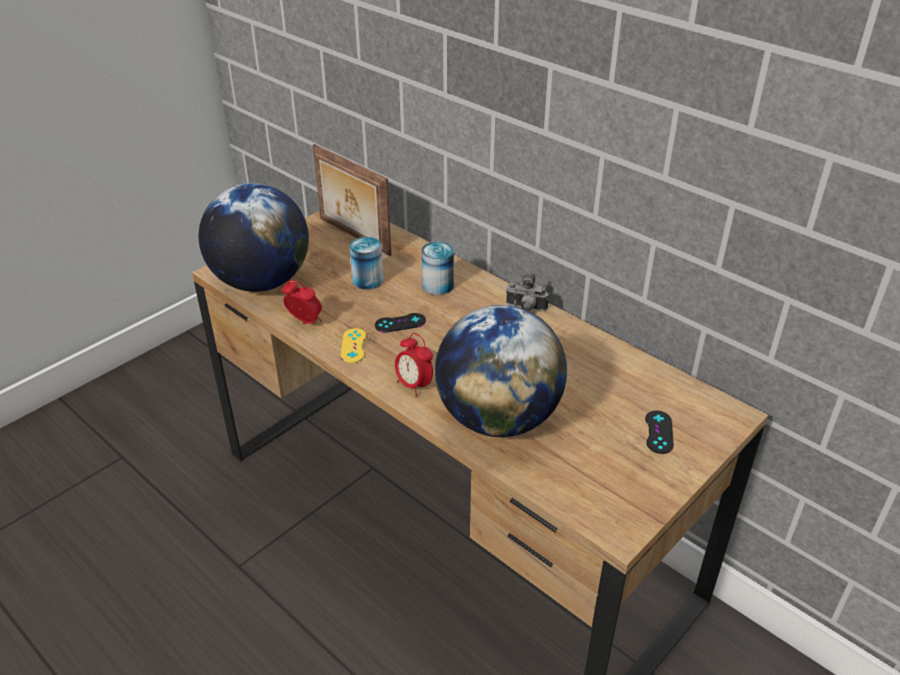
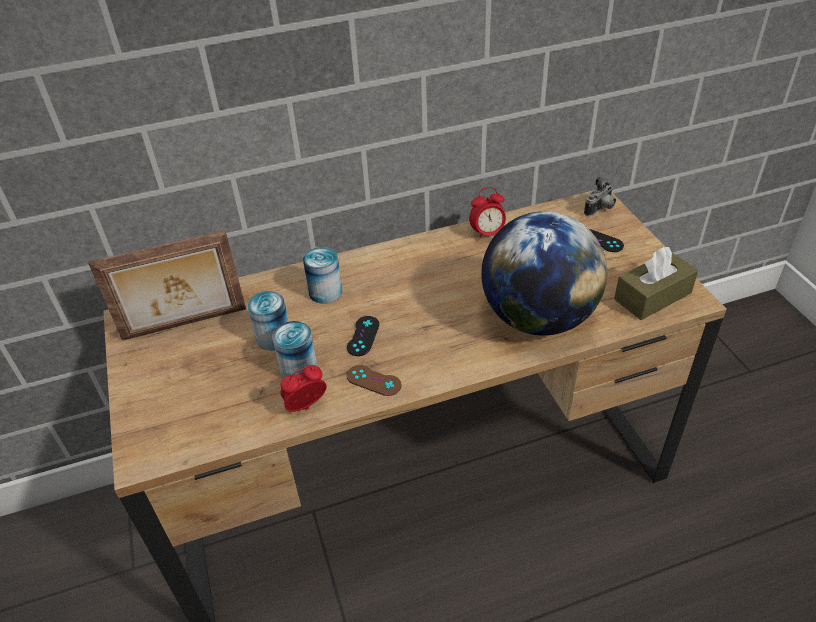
camera: 60 degrees left, 5 degrees up
(261, 282) = (199, 425): globe -> none
(342, 304) = (299, 369): none -> can
(353, 346) = (373, 380): yellow game controller -> brown game controller
(414, 385) = (462, 356): alarm clock -> alarm clock (487, 234)
(525, 308) = (404, 251): camera -> camera (600, 209)
(597, 495) = (652, 296): none -> brown tissue box

